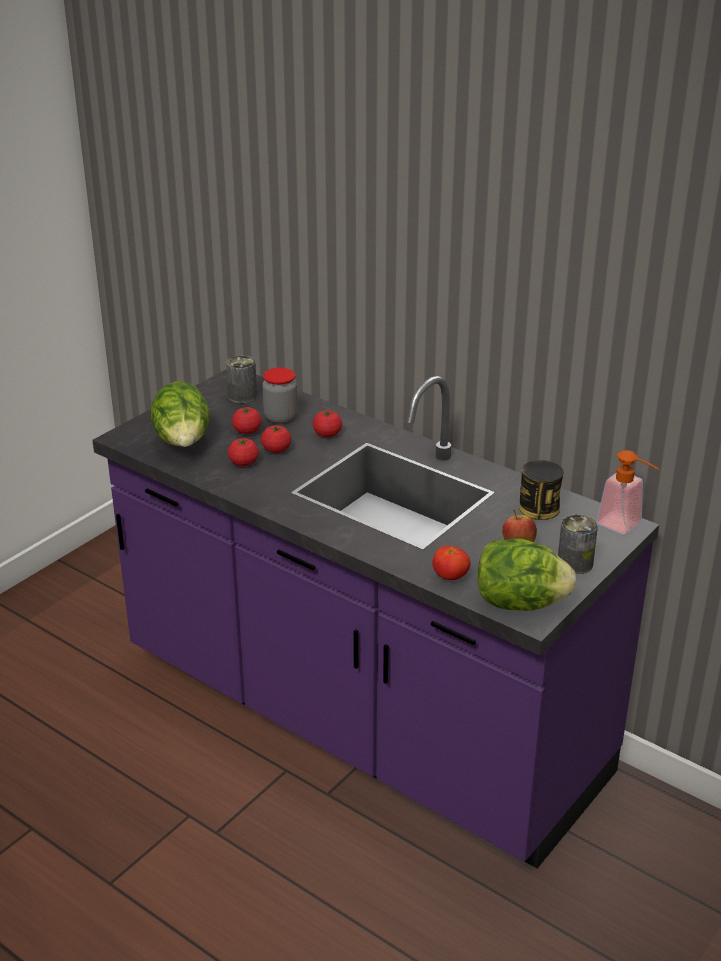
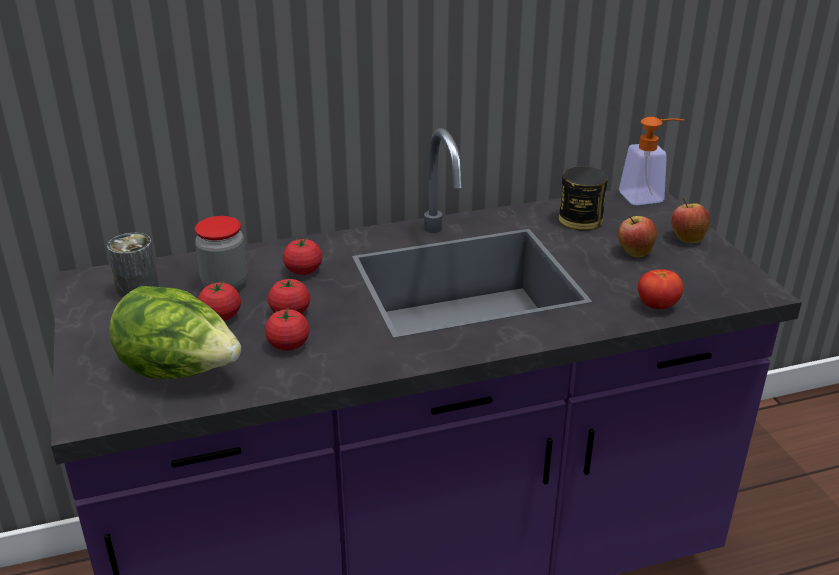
camera: 55 degrees left, 0 degrees up
(519, 603) = (732, 288): lettuce -> none
(575, 563) = (687, 238): can -> apple

